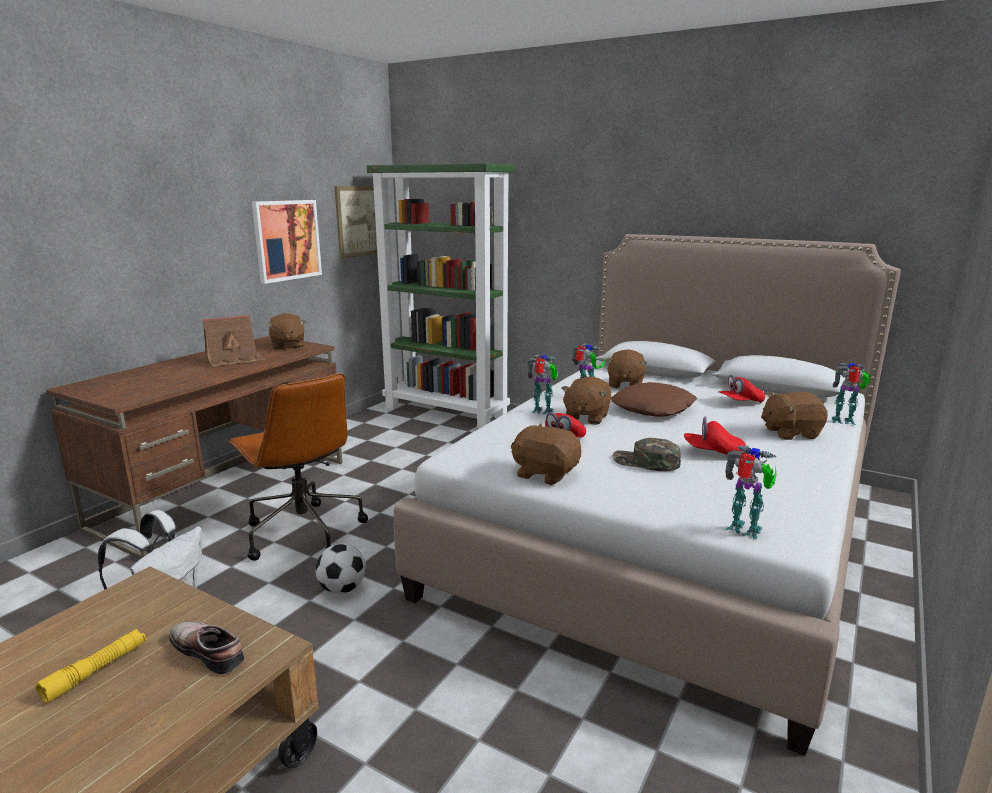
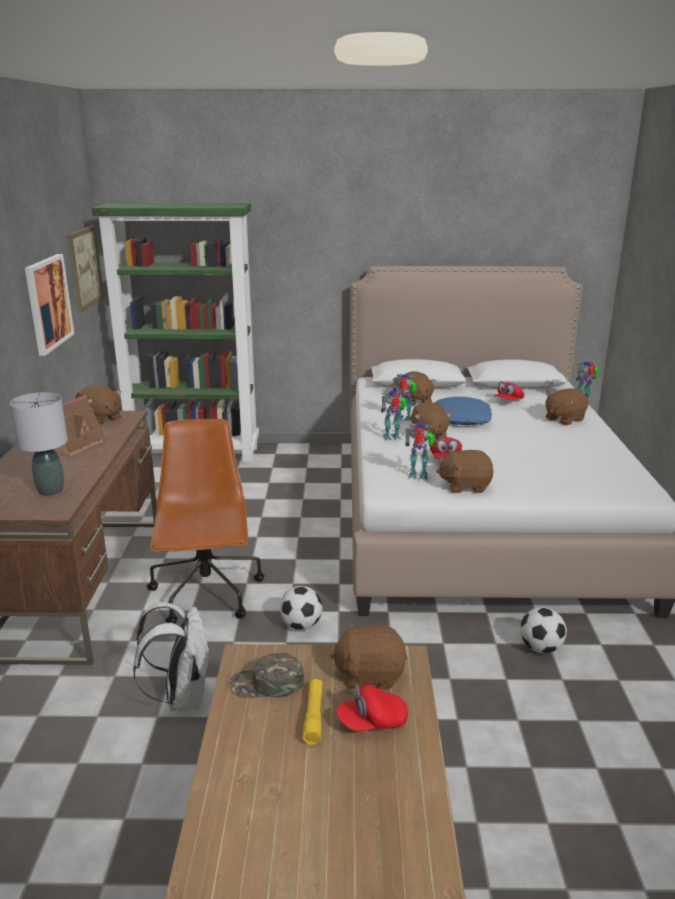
camera: 30 degrees left, 5 degrees up
(149, 386) = (50, 491): none -> grey table lamp
(210, 650) = (370, 674): shoe -> brown plush toy
(303, 532) = (207, 595): brown office chair -> brown office chair turned 120 degrees counterclockwise
(566, 719) = (540, 648): none -> football
(645, 462) = (511, 461): green cap -> green cap (267, 684)
(653, 408) = (462, 418): brown pillow -> blue pillow
(713, 452) = (540, 444): red cap -> red cap (372, 722)
(745, 531) = (618, 492): toy robot -> toy robot (419, 476)

